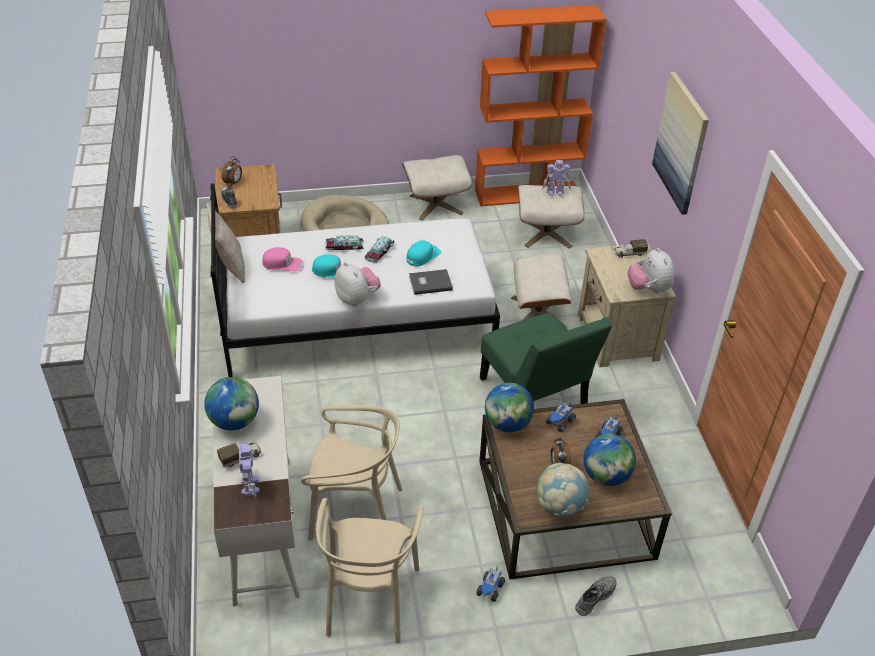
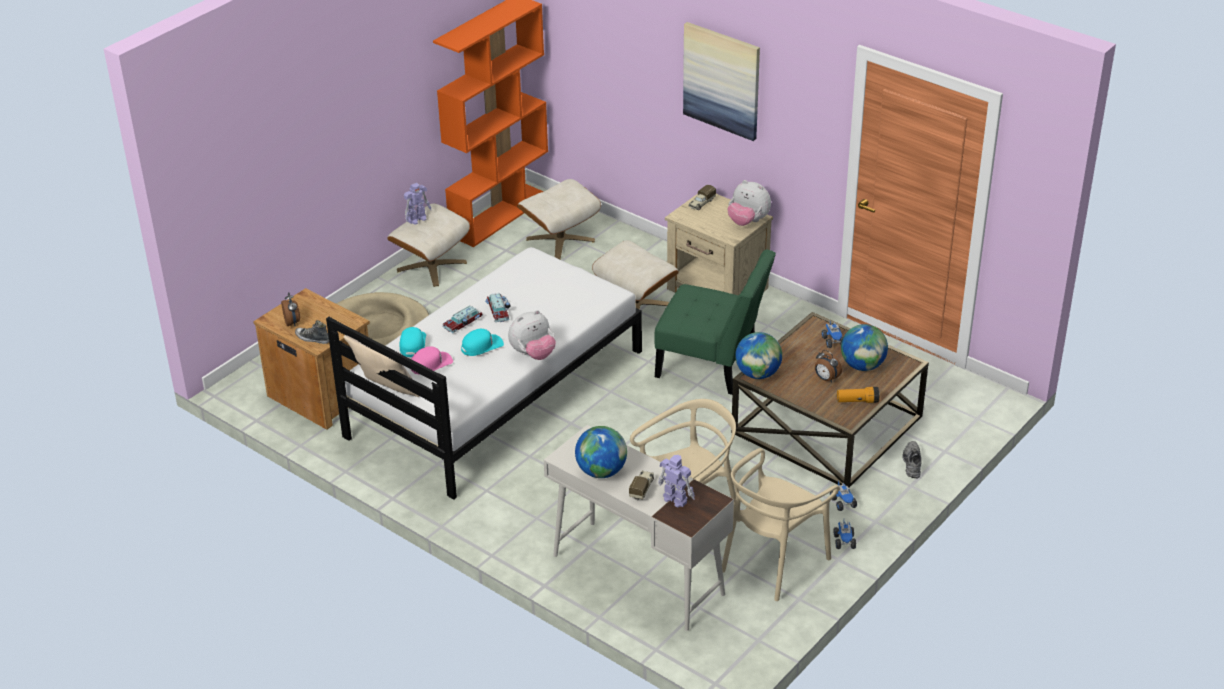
camera: 40 degrees left, 5 degrees down
(357, 299) = (533, 354): plush toy -> plush toy turned 135 degrees clockwise
(369, 599) = (773, 562): beige chair -> beige chair turned 75 degrees clockwise
(423, 256) = (537, 294): turquoise cap -> turquoise cap (412, 344)
(429, 282) = (573, 310): grey book -> none
(555, 192) = (559, 192): toy robot -> toy robot (418, 219)
(559, 506) = (857, 401): globe -> flashlight
(560, 422) = (791, 351): toy truck -> toy truck (844, 542)

